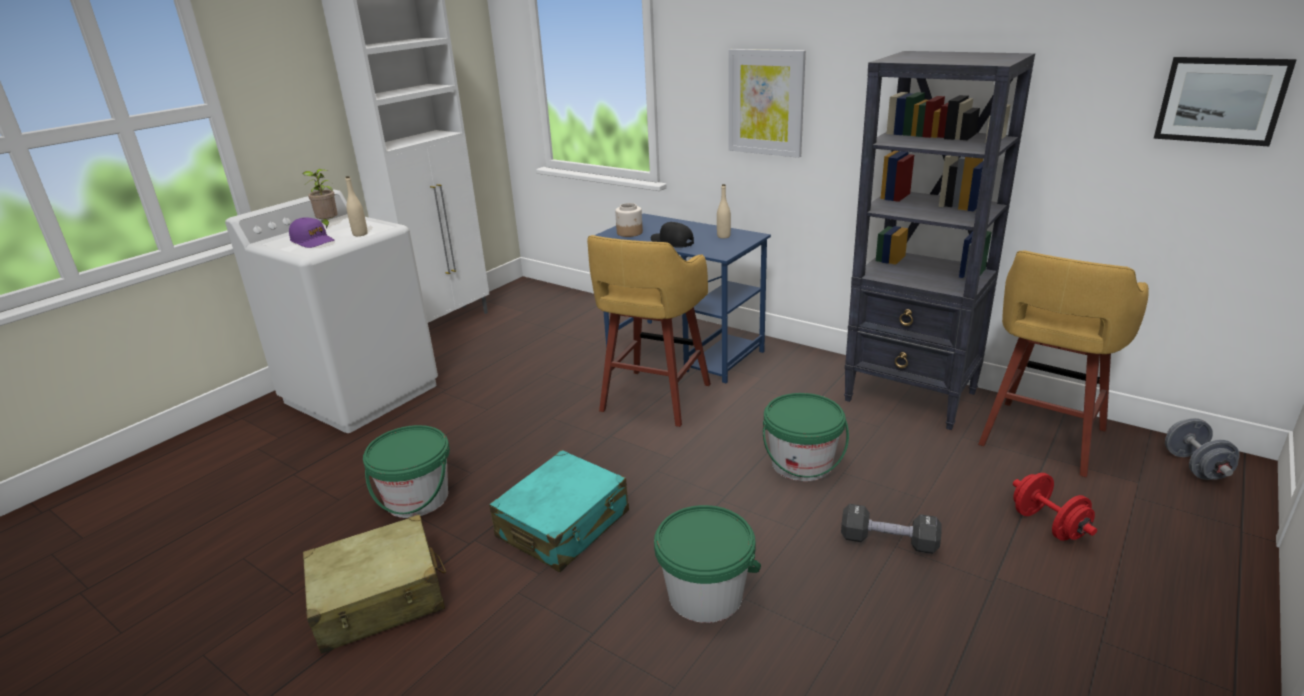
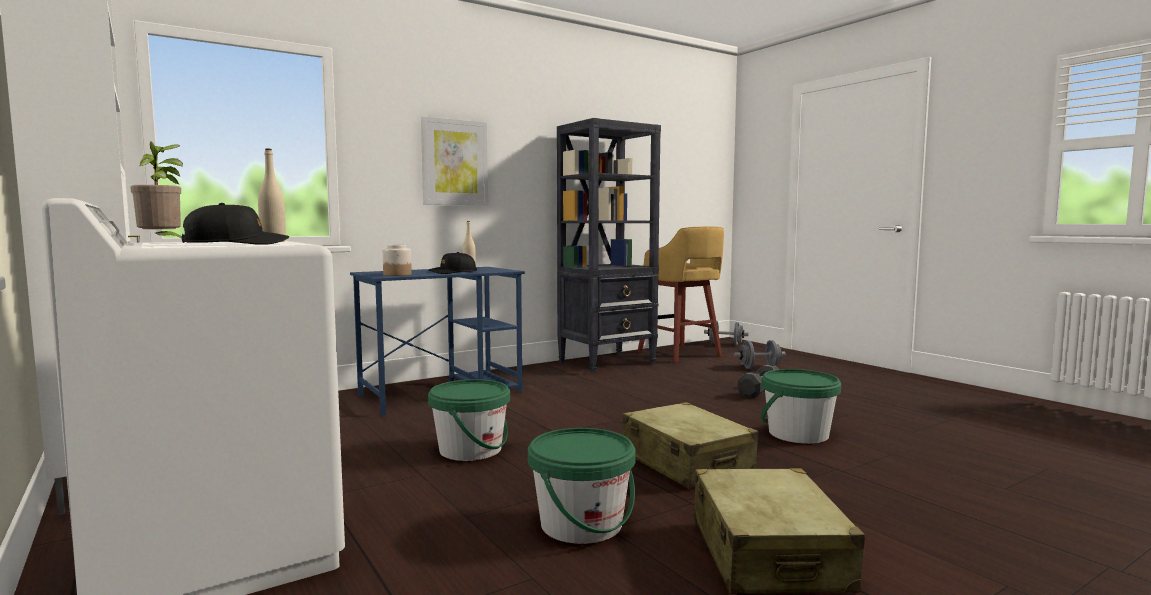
camera: 70 degrees left, 20 degrees down
(313, 241) = (236, 244): purple cap -> black cap
(563, 525) = (686, 463): turquoise suitcase -> beige suitcase
(654, 399) = (513, 413): yellow stool -> none
(801, 464) = (661, 393): green bucket -> green bucket (470, 450)
(1048, 525) = (759, 368): red dumbbell -> grey dumbbell
(1221, 100) = (685, 160): picture -> none

